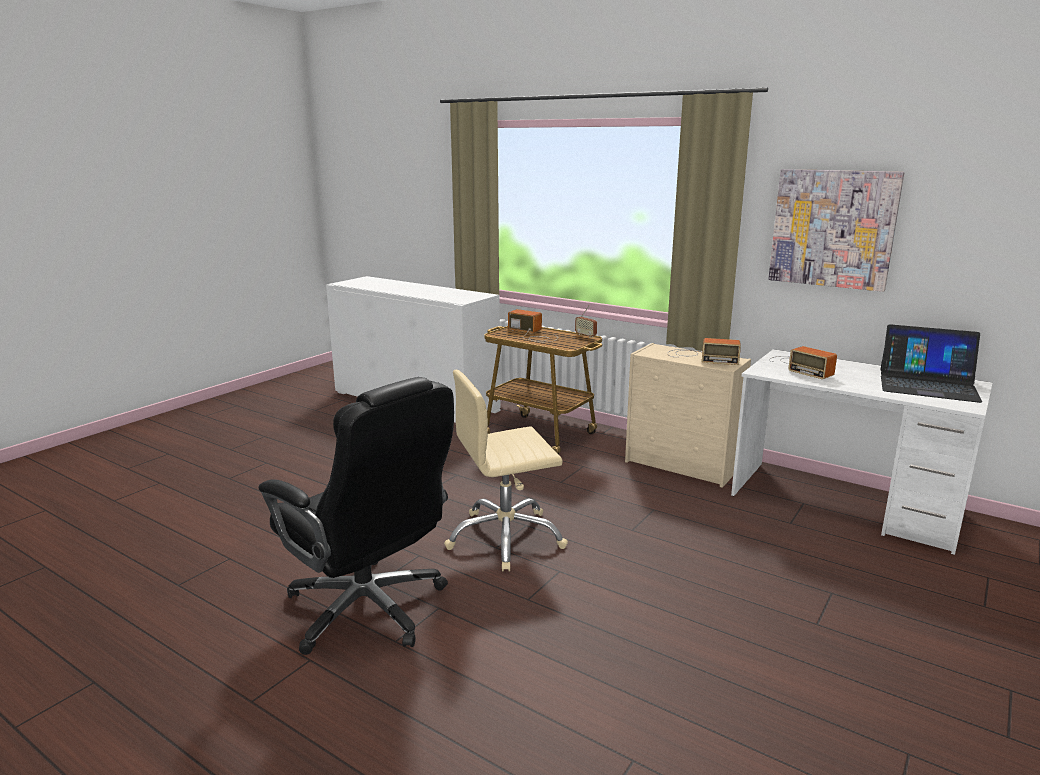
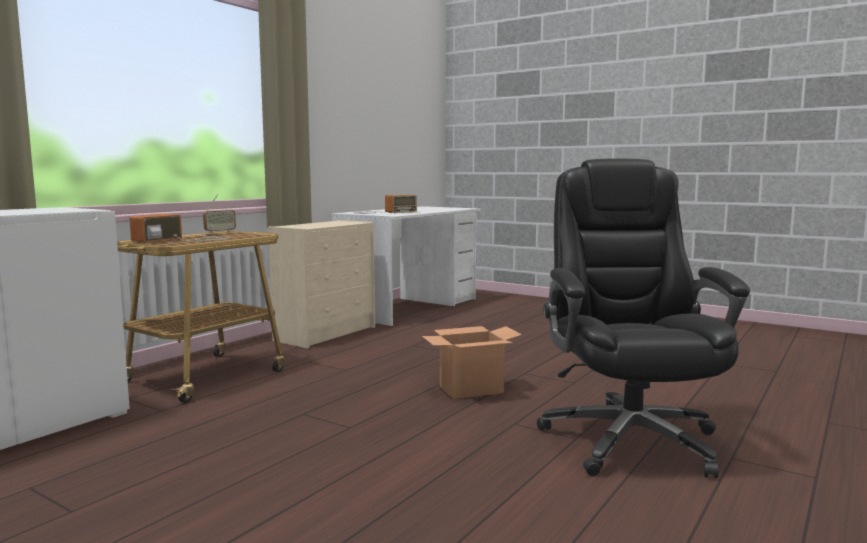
camera: 90 degrees left, 10 degrees down
(368, 609) = (629, 439): black office chair -> black office chair turned 45 degrees counterclockwise
(505, 538) = (470, 389): beige office chair -> cardboard box
(700, 357) = (329, 223): radio -> none
(832, 228) = (347, 112): picture -> none
(927, 385) = (427, 208): laptop -> none

